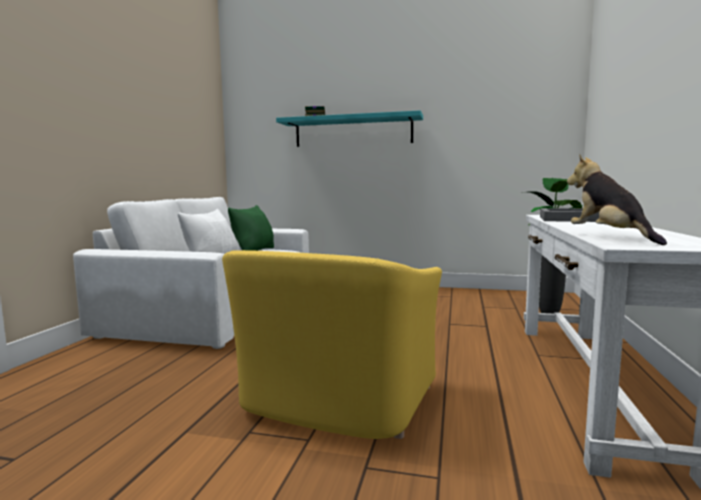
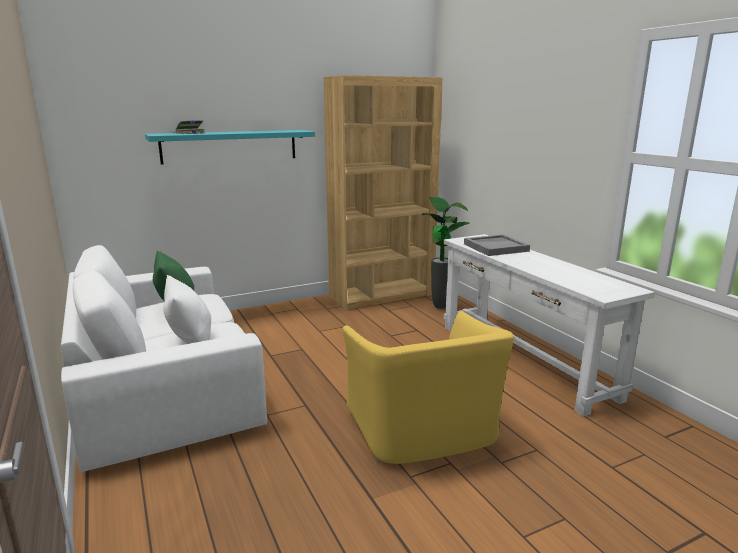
camera: 40 degrees left, 10 degrees up
(496, 296) = (382, 295): none -> brown bookcase
(609, 238) = (578, 284): plush toy -> none

